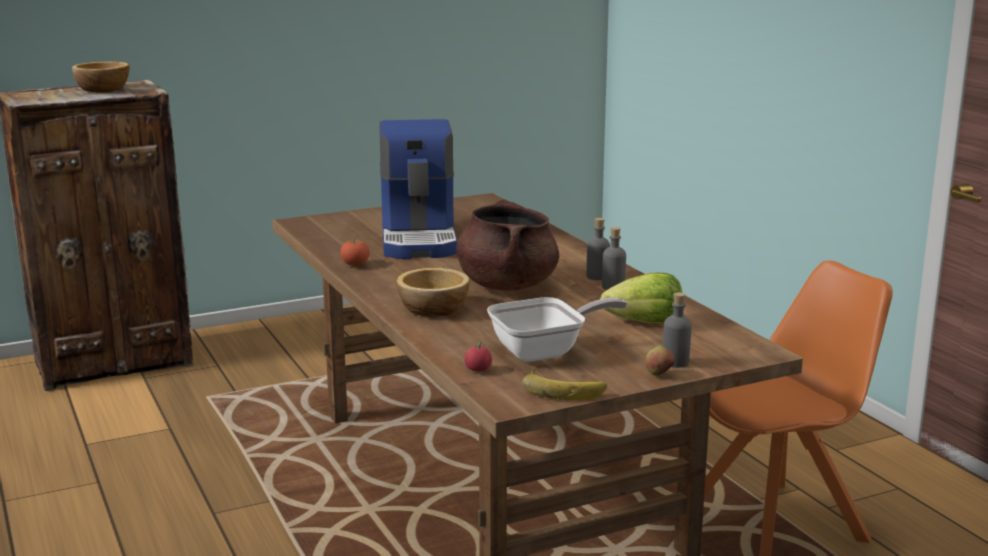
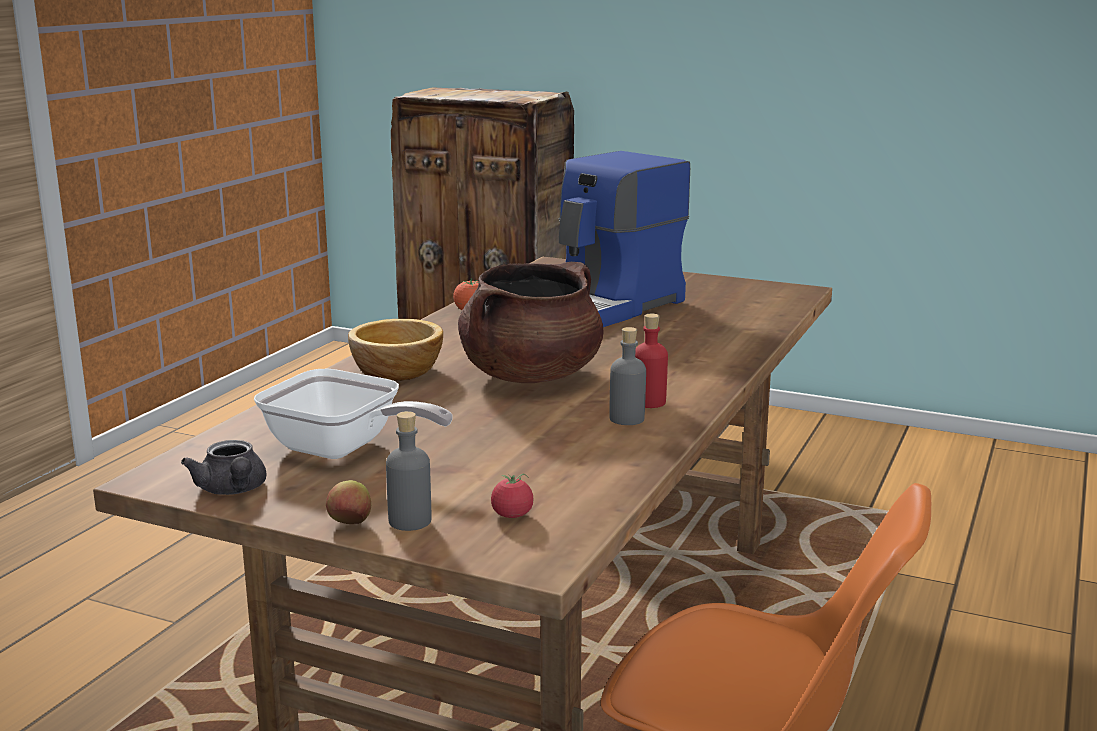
camera: 50 degrees right, 0 degrees up
(103, 89) = (499, 93): bowl -> none
(478, 369) = (240, 438): tomato -> tomato (512, 515)
(564, 389) = (232, 490): banana -> grey teapot
(597, 276) = (649, 402): grey bottle -> red bottle
(645, 322) = (529, 468): lettuce -> none

